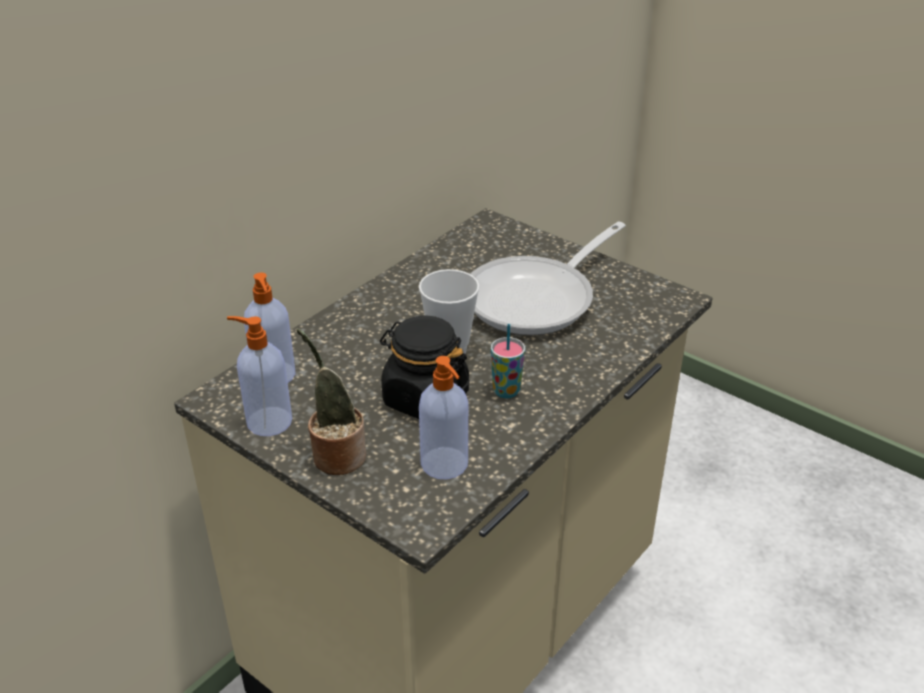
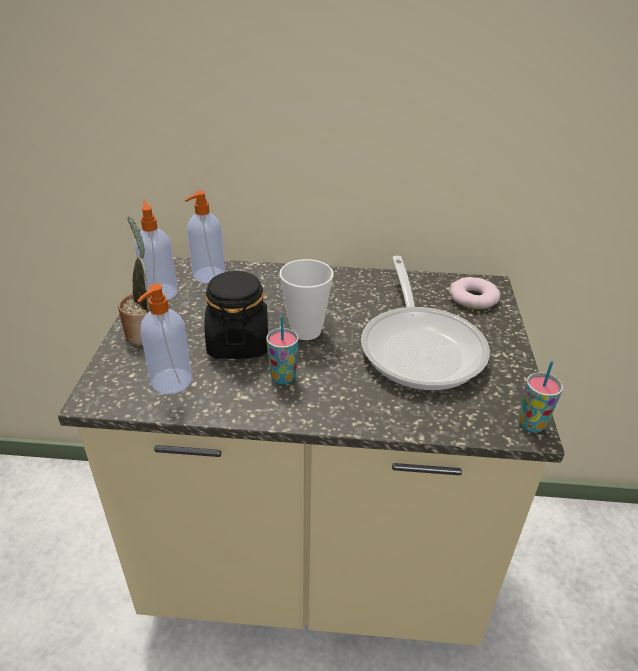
camera: 55 degrees right, 0 degrees up
(499, 240) = (473, 298): none -> donut
(537, 298) = (421, 346): frying pan -> frying pan turned 105 degrees counterclockwise
(674, 294) = (531, 424): none -> cup

